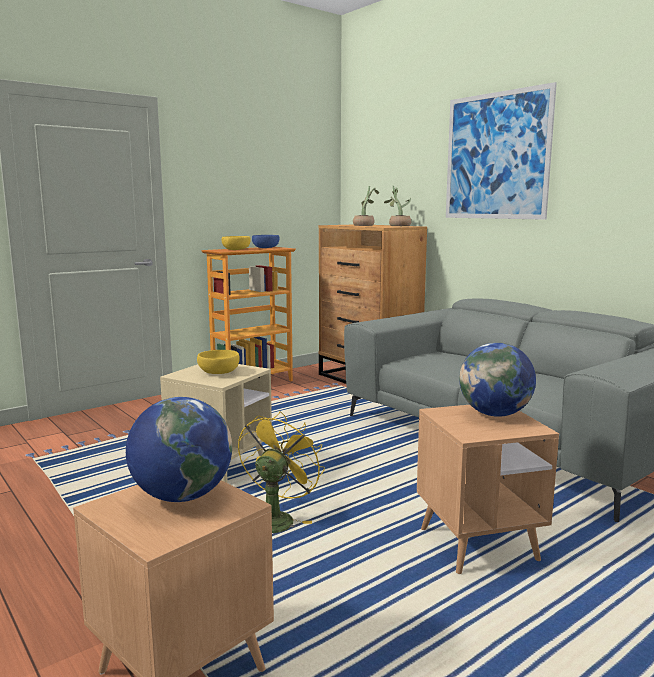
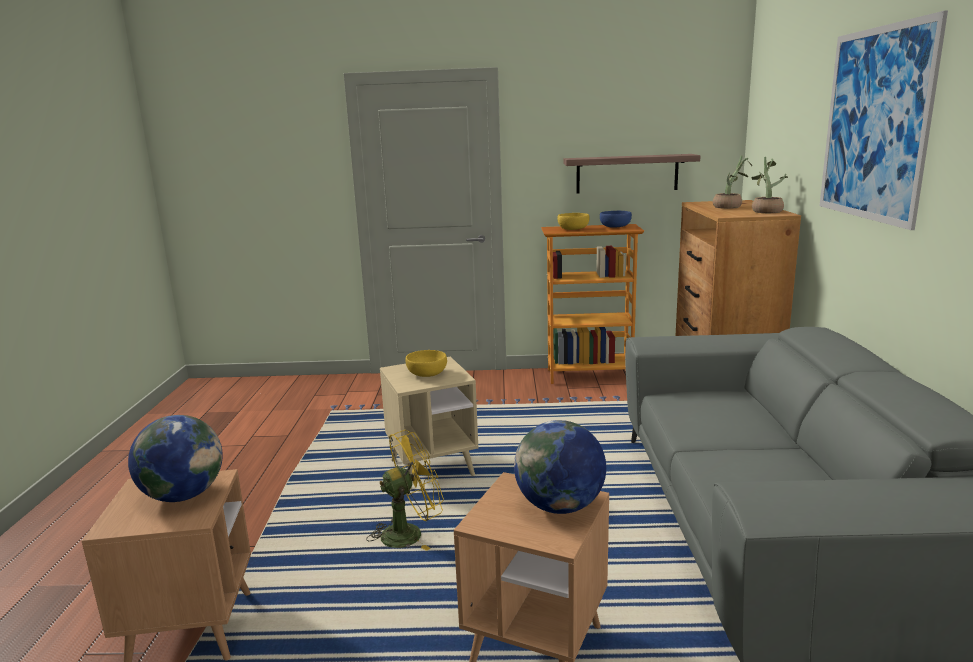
camera: 40 degrees right, 5 degrees up
(265, 203) = (627, 173): none -> shelf

